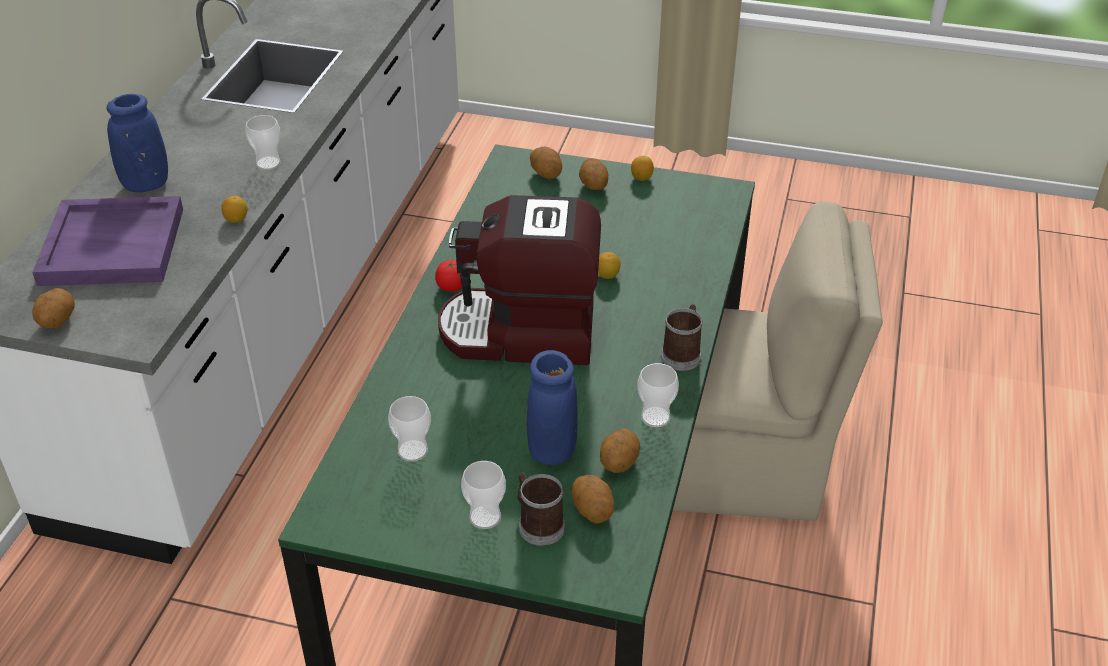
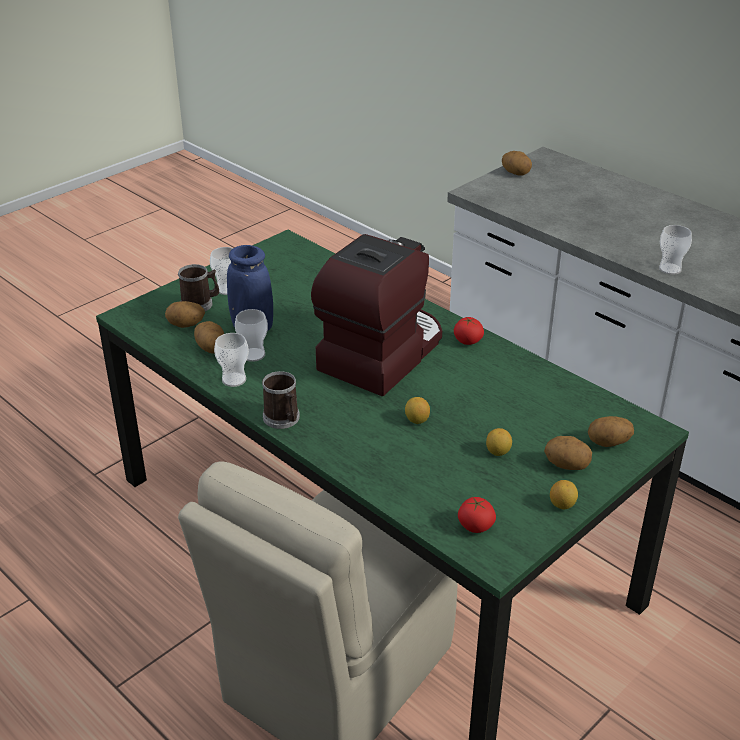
camera: 120 degrees right, 5 degrees down
(114, 245) = (590, 198): purple tray -> none
(146, 184) = (668, 219): blue vase -> none
(236, 219) = (591, 242): lemon -> lemon (498, 452)
(412, 450) = (308, 281): cup -> cup (253, 355)
(705, 208) = (475, 526): none -> tomato

